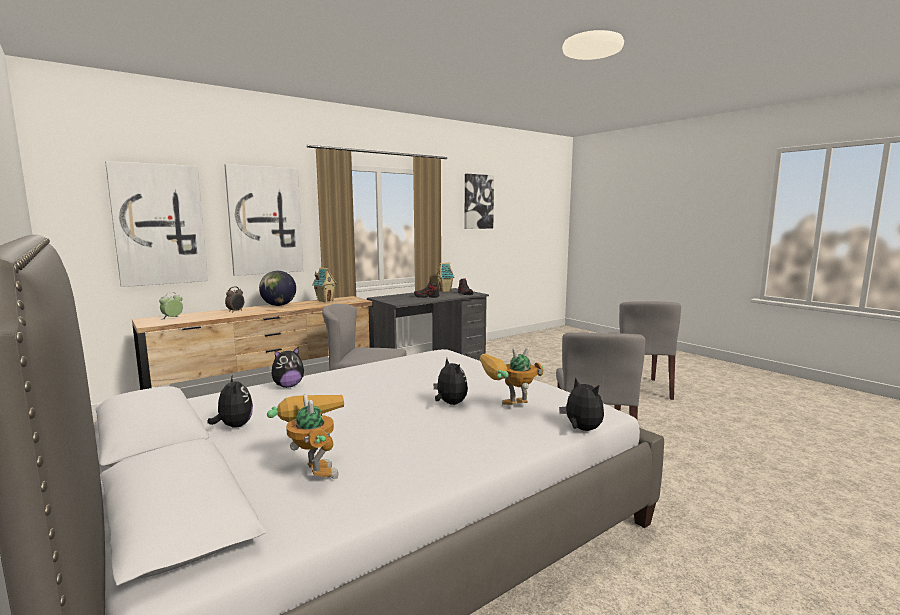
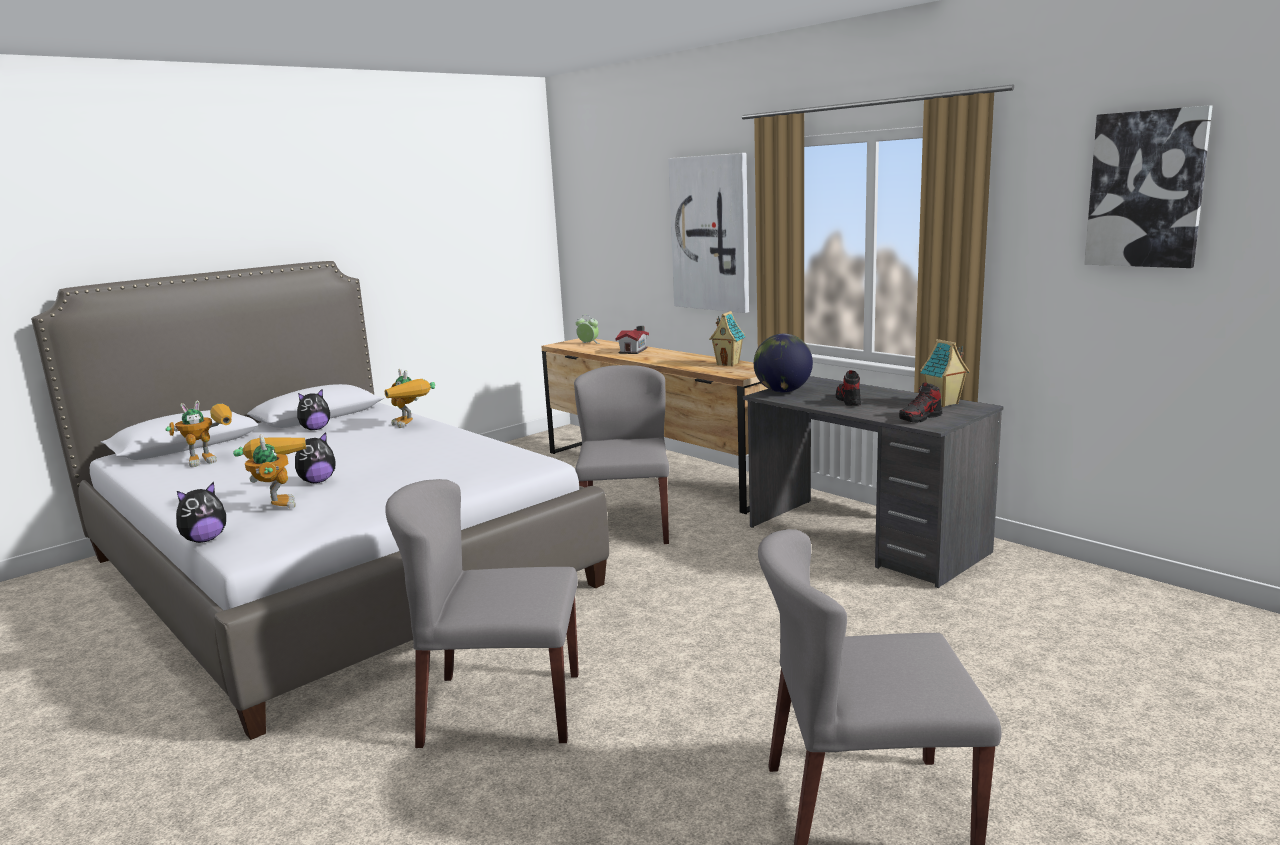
camera: 85 degrees right, 5 degrees up
(159, 224) = (623, 236): picture -> none
(236, 311) = (634, 350): alarm clock -> toy house
(279, 305) = (679, 355): globe -> globe (783, 391)
(288, 386) = (411, 425): plush toy -> toy robot

